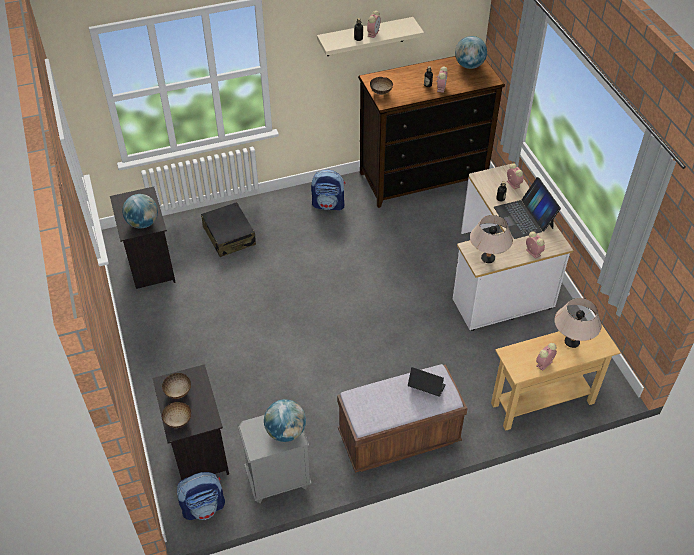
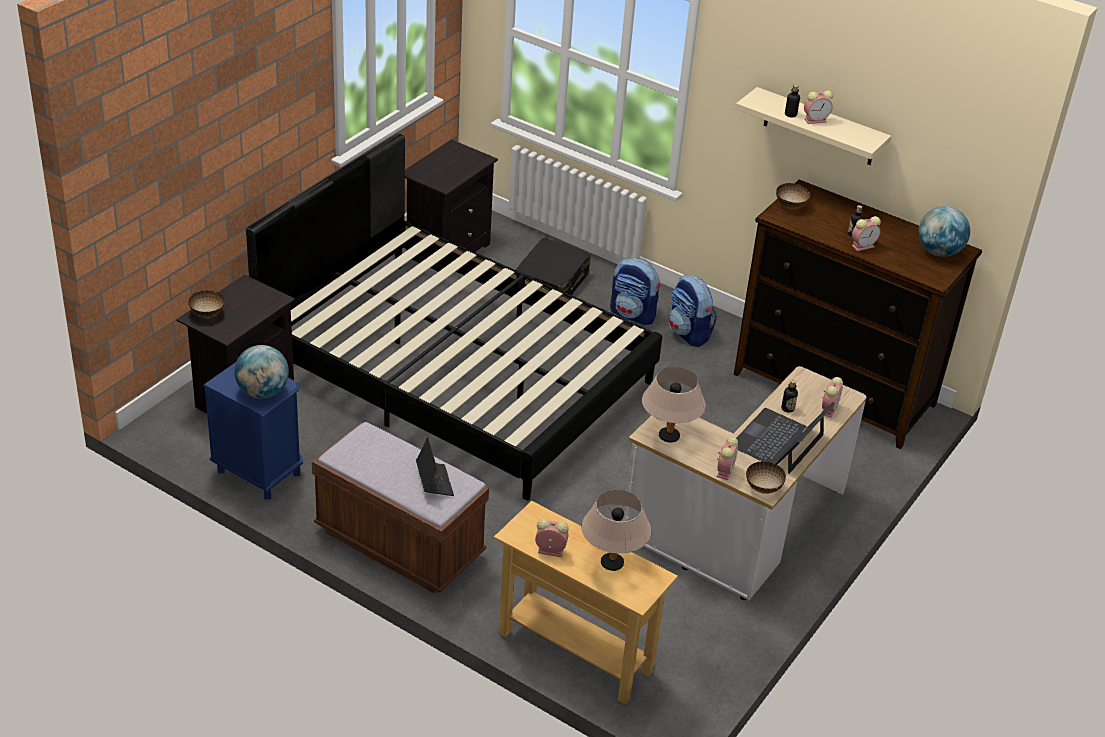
camera: 50 degrees right, 10 degrees down
(143, 223) = (438, 176): globe -> none
(177, 392) = (242, 297): bowl -> bowl (762, 488)
(204, 507) = (180, 435): backpack -> backpack (633, 314)
(269, 325) = (456, 371): none -> black bed
(277, 480) = (258, 472): grey nightstand -> blue nightstand

